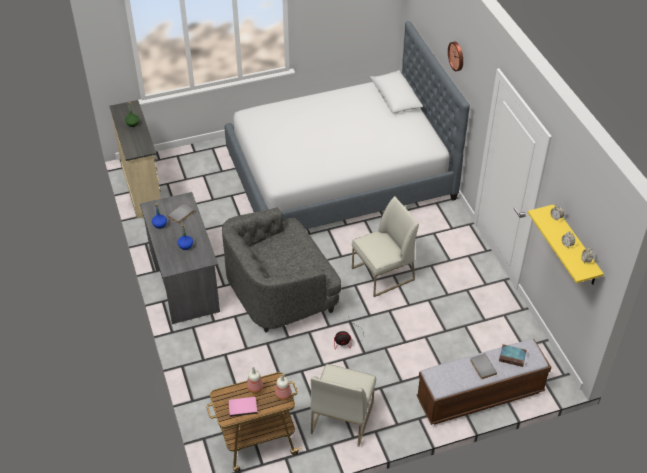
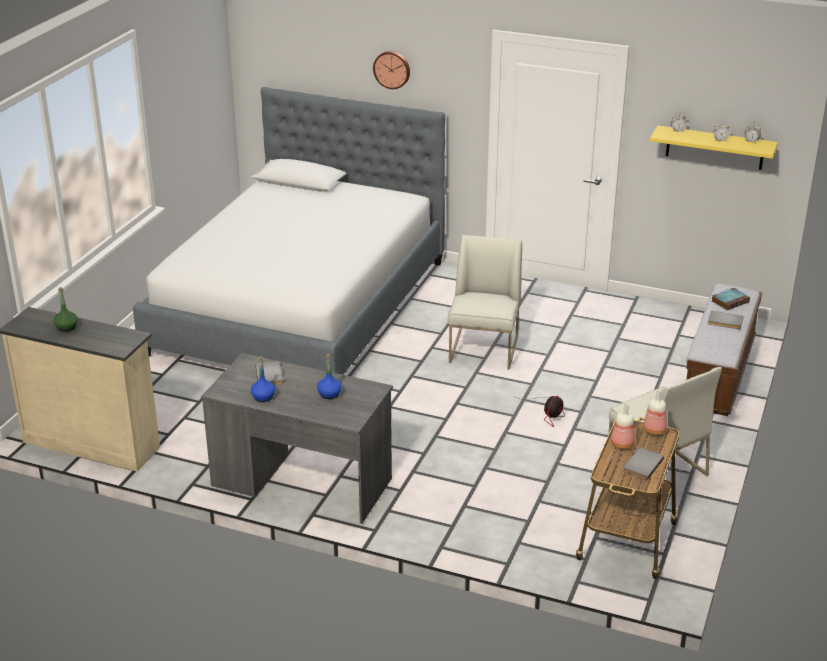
camera: 50 degrees left, 15 degrees down
(242, 406) = (641, 465): pink book -> grey book
(281, 293) = (421, 423): grey armchair -> none

